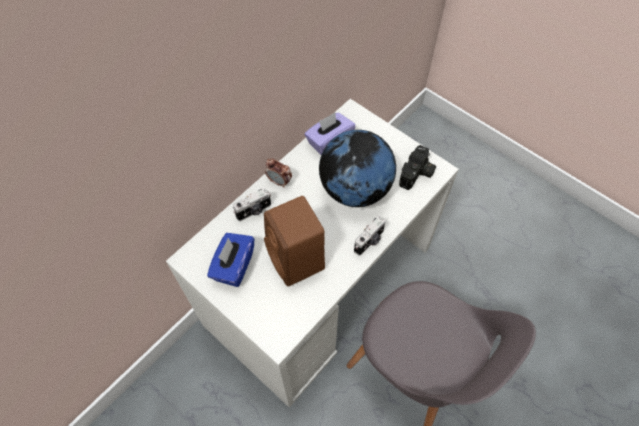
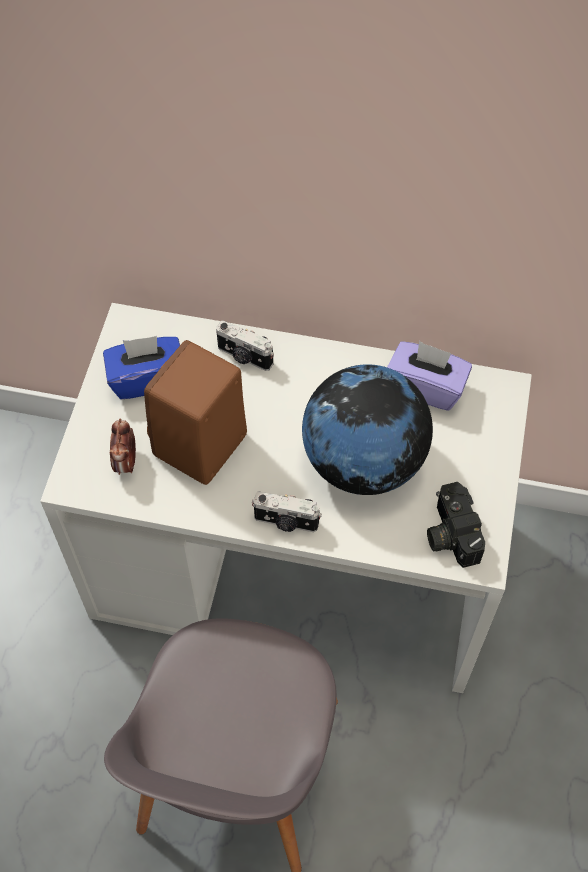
camera: 60 degrees right, 0 degrees up
(279, 182) = (311, 361): alarm clock -> alarm clock (126, 462)
(417, 175) = (449, 533): camera -> camera turned 75 degrees clockwise

